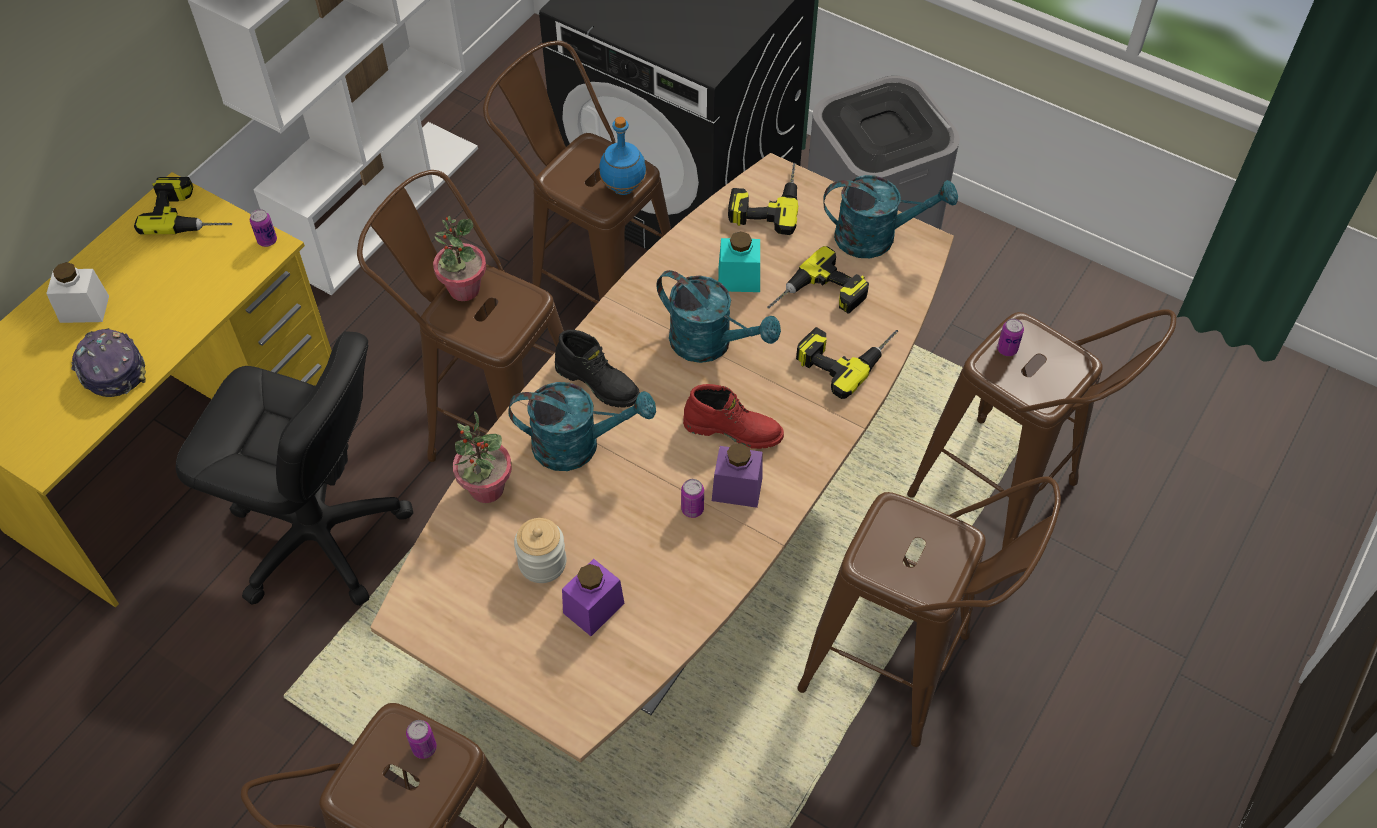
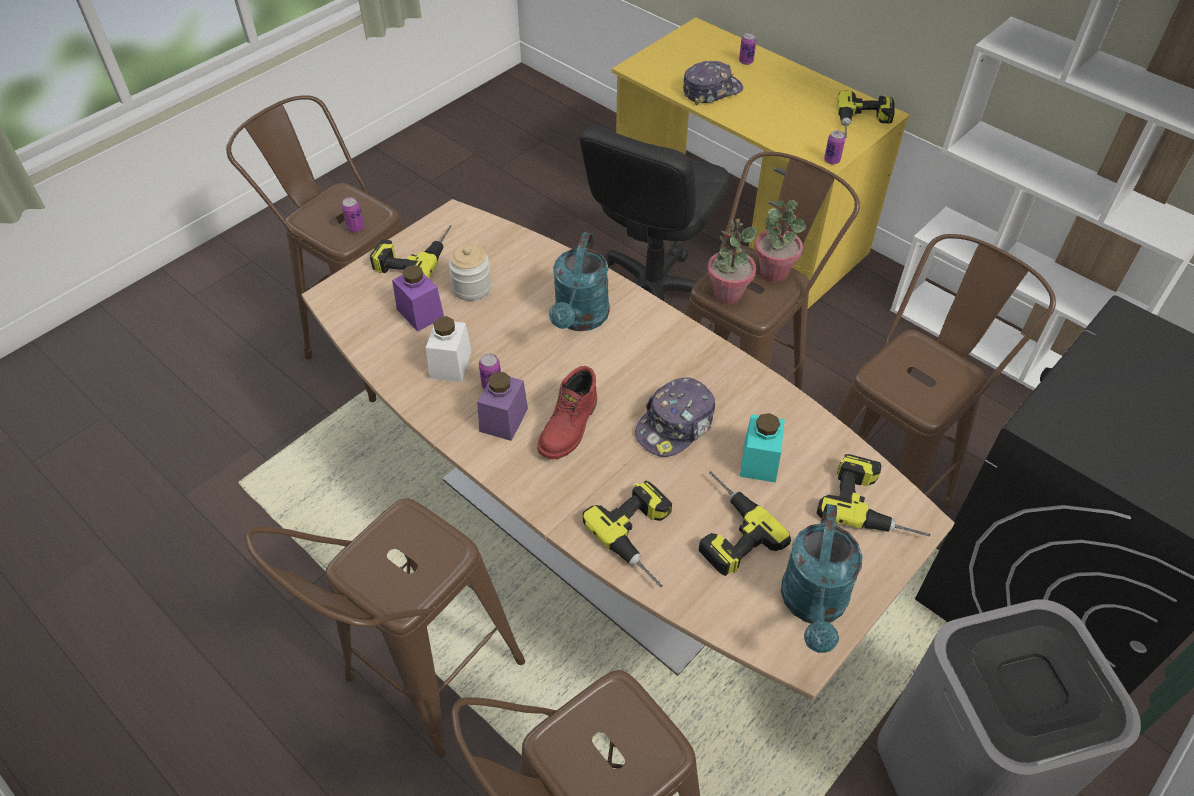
camera: 100 degrees right, 5 degrees down
(84, 309) = (768, 79): white jar -> white jar (450, 364)
(486, 489) = (551, 262): potted plant -> potted plant (727, 293)
(489, 643) = (413, 255): none -> power drill
(599, 382) = (645, 339): black boot -> none
(624, 188) = (903, 394): blue bottle -> none
(711, 344) = (676, 425): turquoise watering can -> cap
(1007, 349) = (635, 723): can -> can (746, 61)

